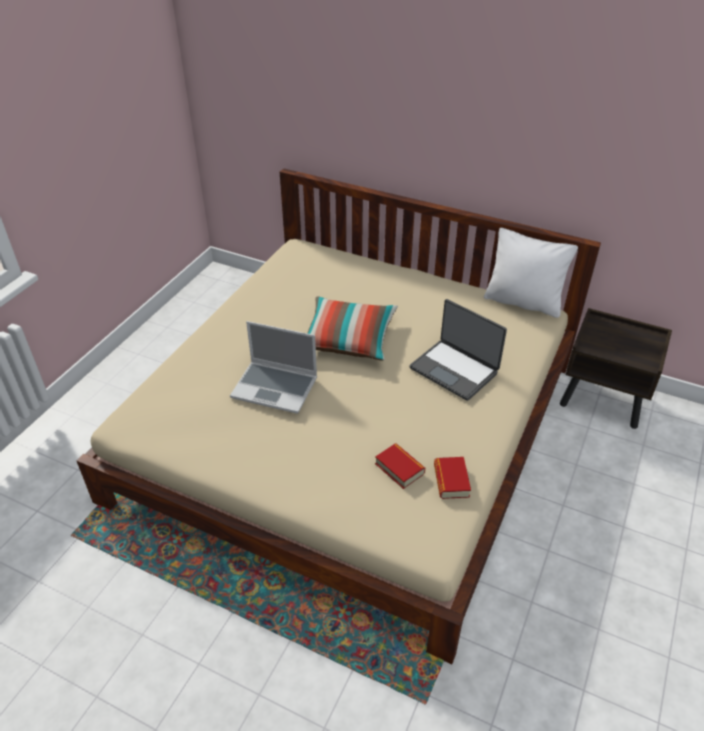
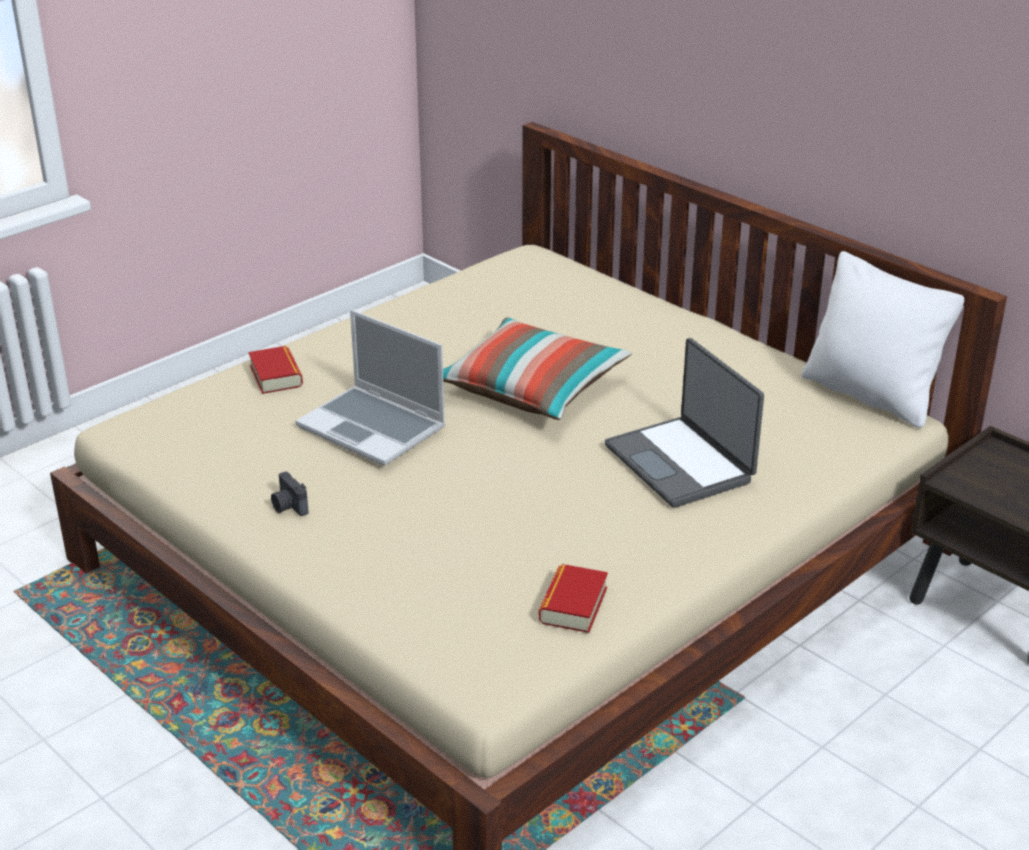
camera: 20 degrees right, 10 degrees down
(255, 456) = (288, 507): none -> camera
(399, 468) = (499, 570): book -> book (276, 376)

